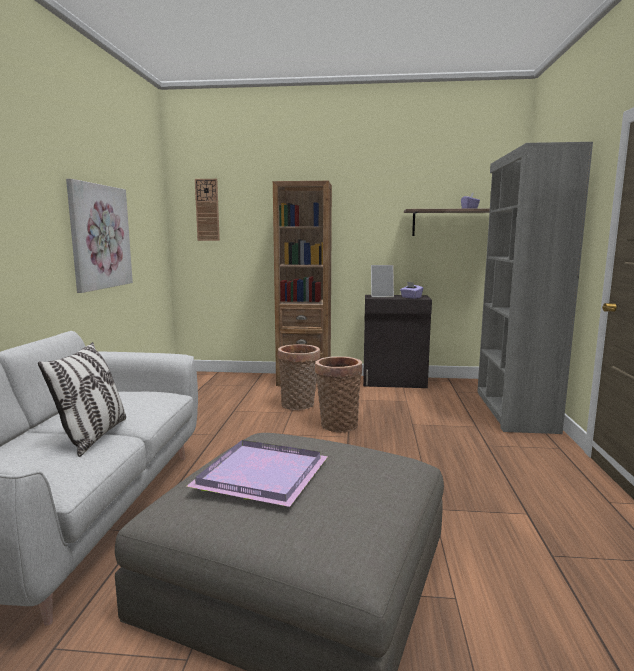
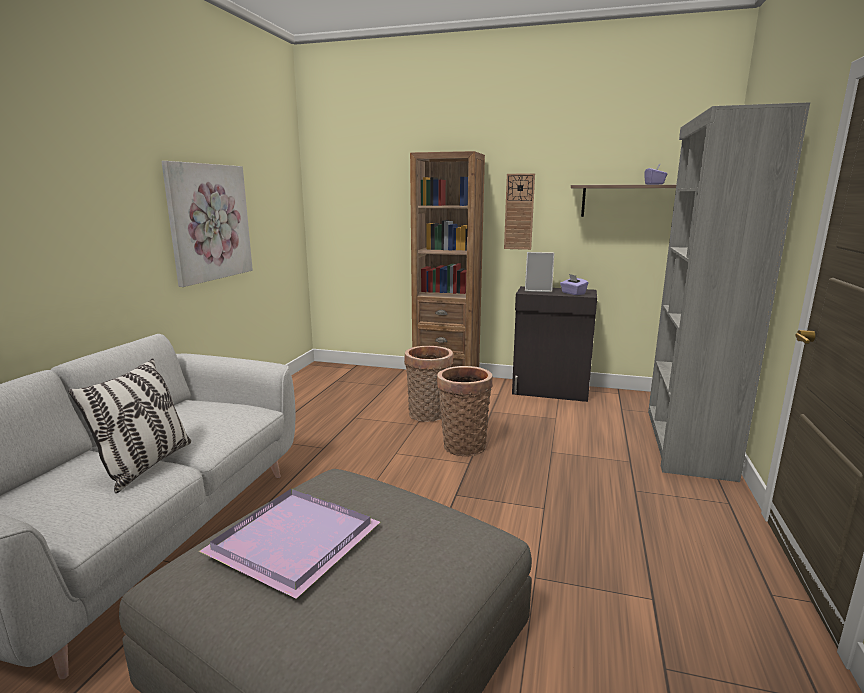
camera: 10 degrees right, 5 degrees up
(207, 210) = (345, 184): wall clock -> wall clock (519, 212)

